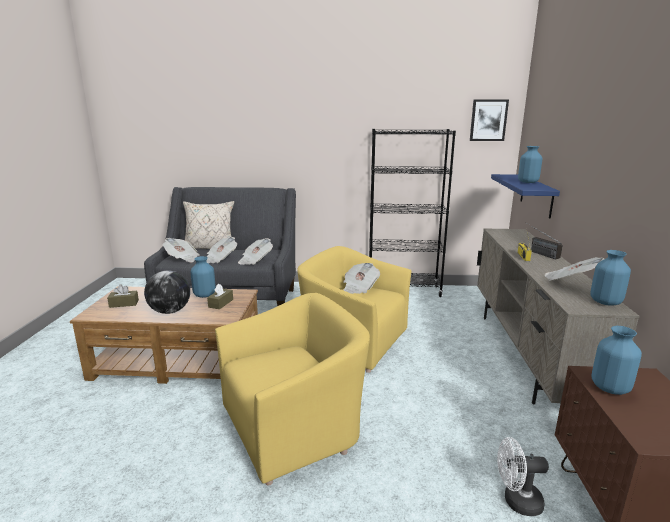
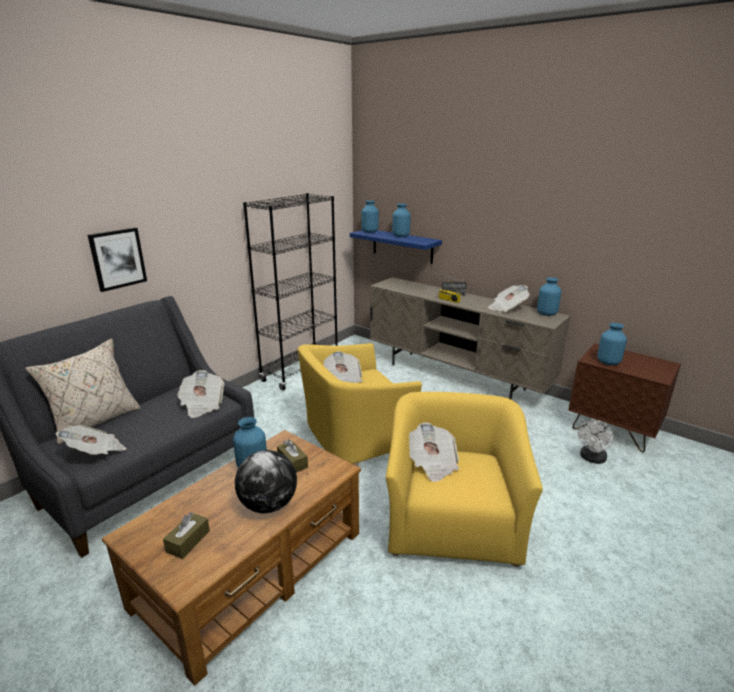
camera: 55 degrees left, 5 degrees up
(220, 259) = (154, 425): newspaper -> newspaper (432, 464)
(488, 120) = (332, 180): picture -> picture (117, 258)
(511, 176) = (369, 232): none -> blue vase

